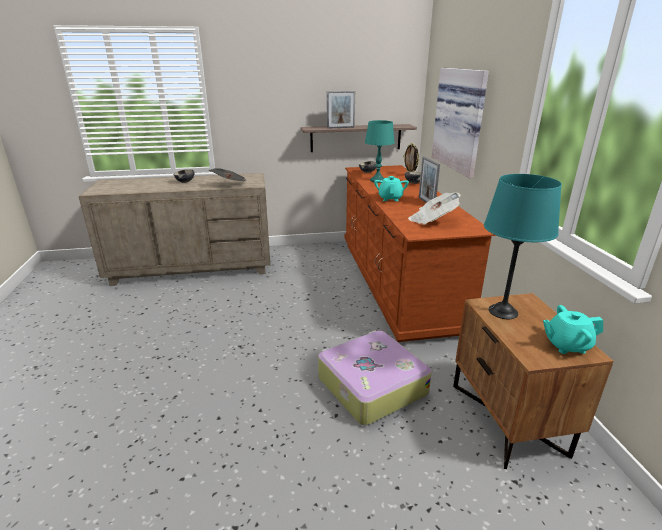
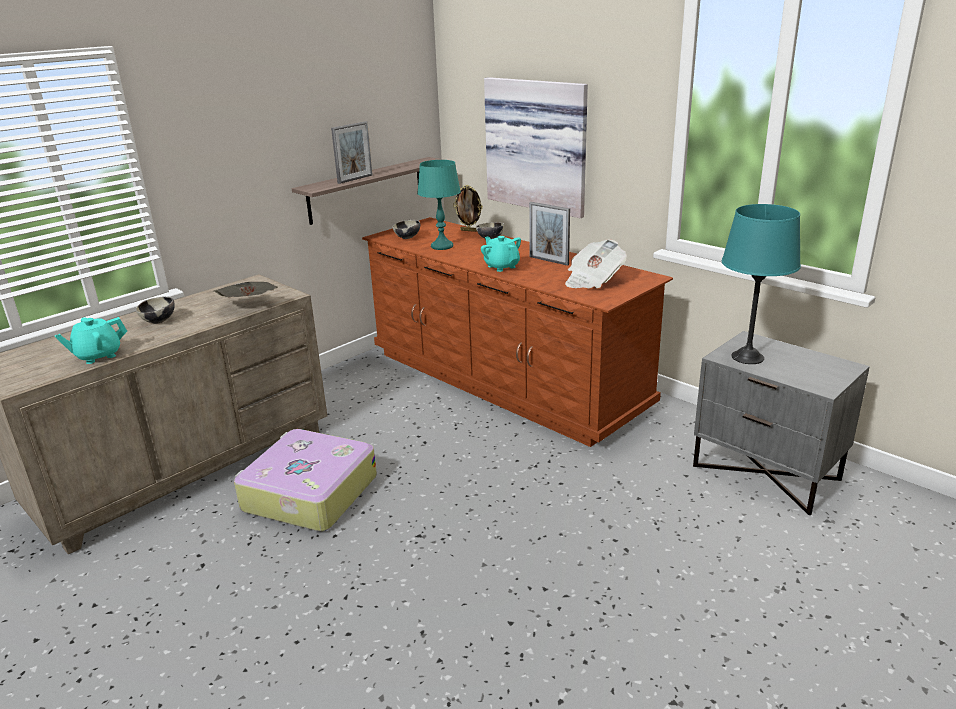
camera: 35 degrees left, 0 degrees up
(370, 385) = (620, 503): suitcase -> suitcase (308, 493)
(508, 419) = (767, 472): brown nightstand -> grey nightstand
(566, 345) = (828, 367): turquoise teapot -> turquoise teapot (98, 356)

